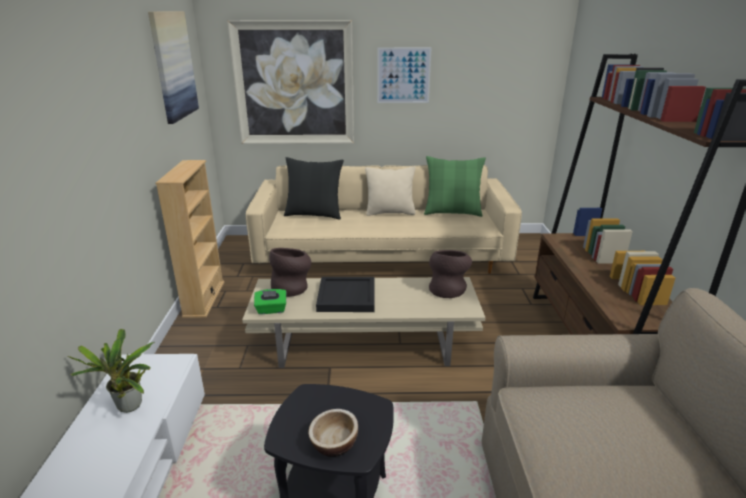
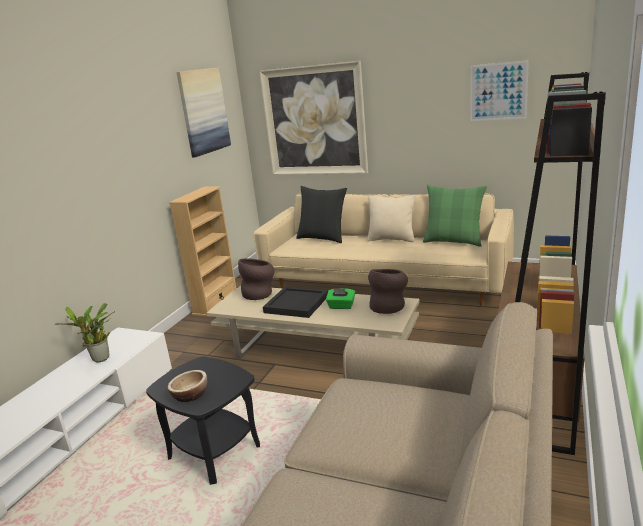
camera: 25 degrees right, 5 degrees down
(271, 310) = (231, 308): green tissue box -> green tissue box (341, 306)
(403, 75) = (410, 107): picture -> picture (498, 91)

